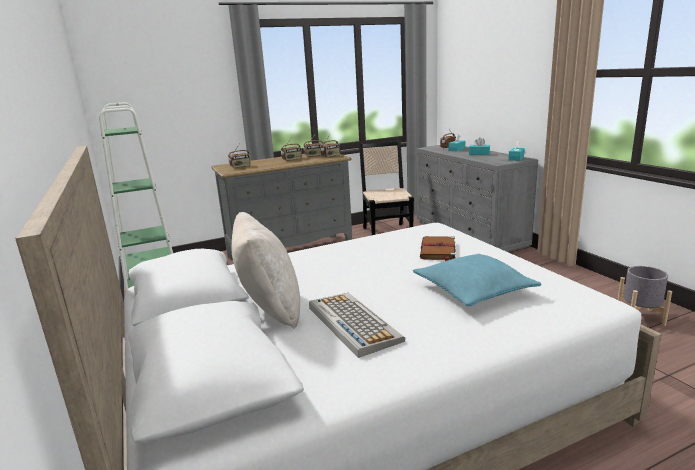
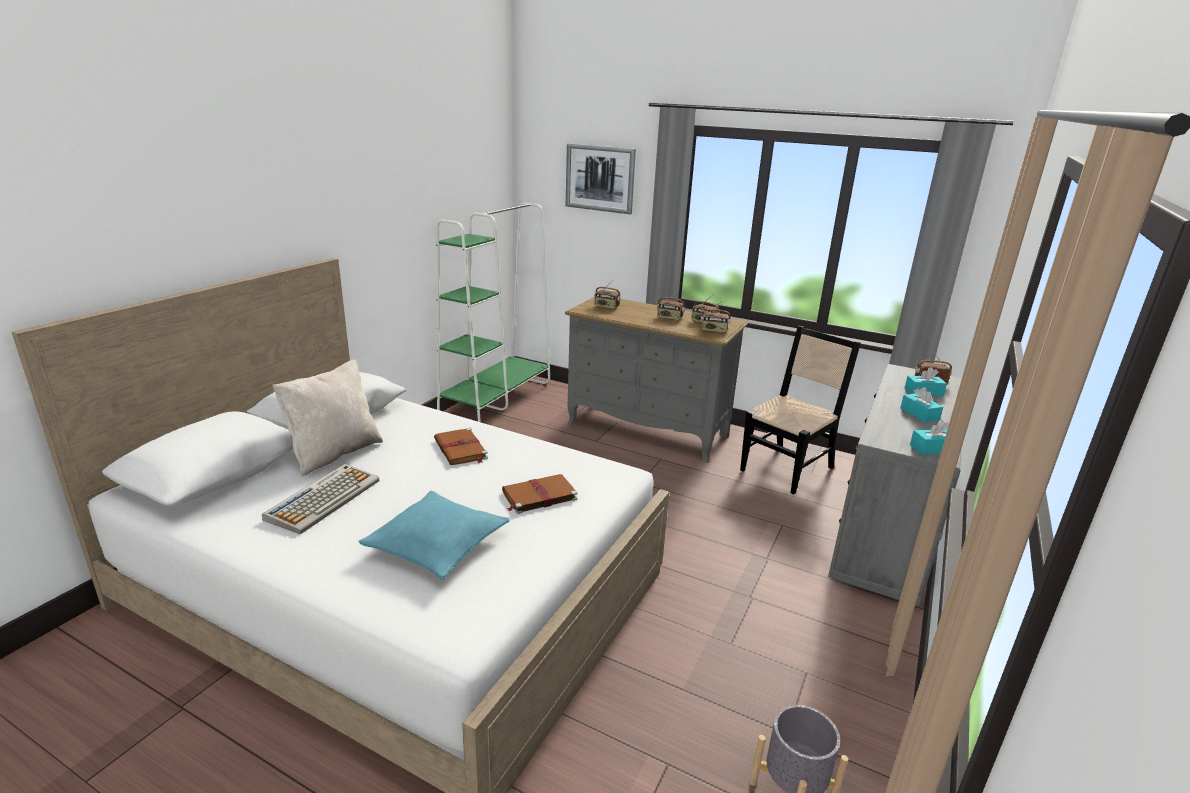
camera: 50 degrees right, 5 degrees up
(178, 71) = (600, 178): none -> picture
(338, 261) = (461, 449): none -> brown book

